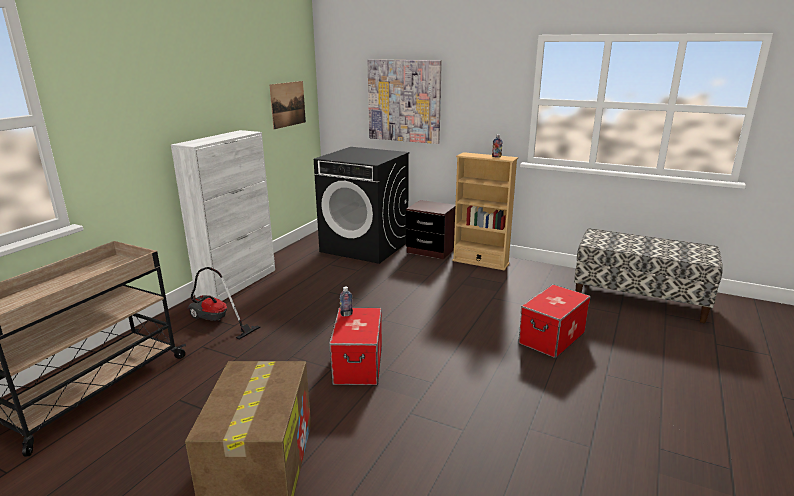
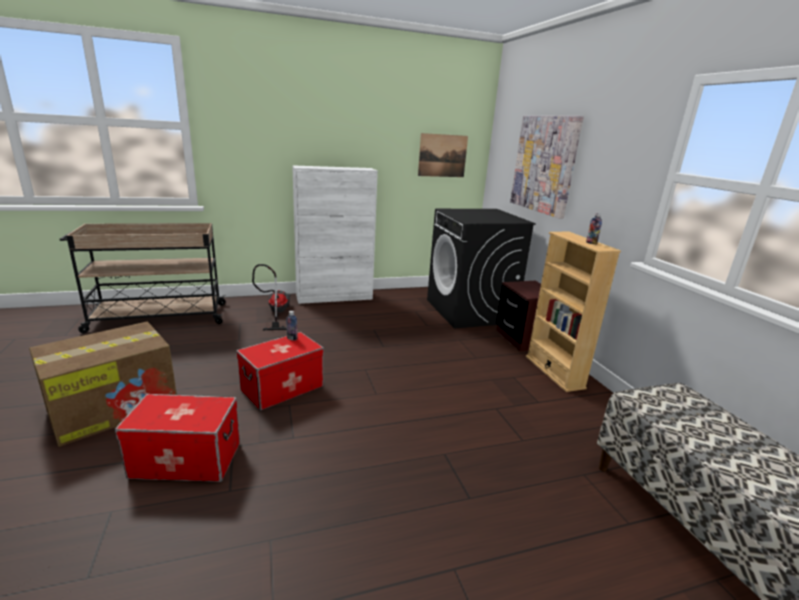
camera: 45 degrees right, 0 degrees up
(552, 338) = (476, 484): storage box -> storage box (186, 460)

